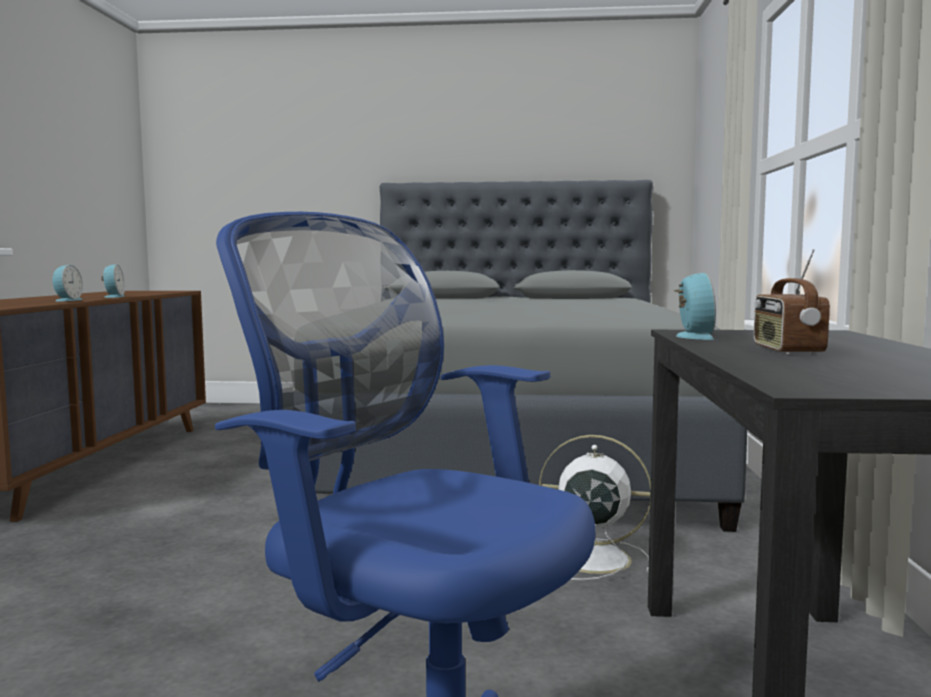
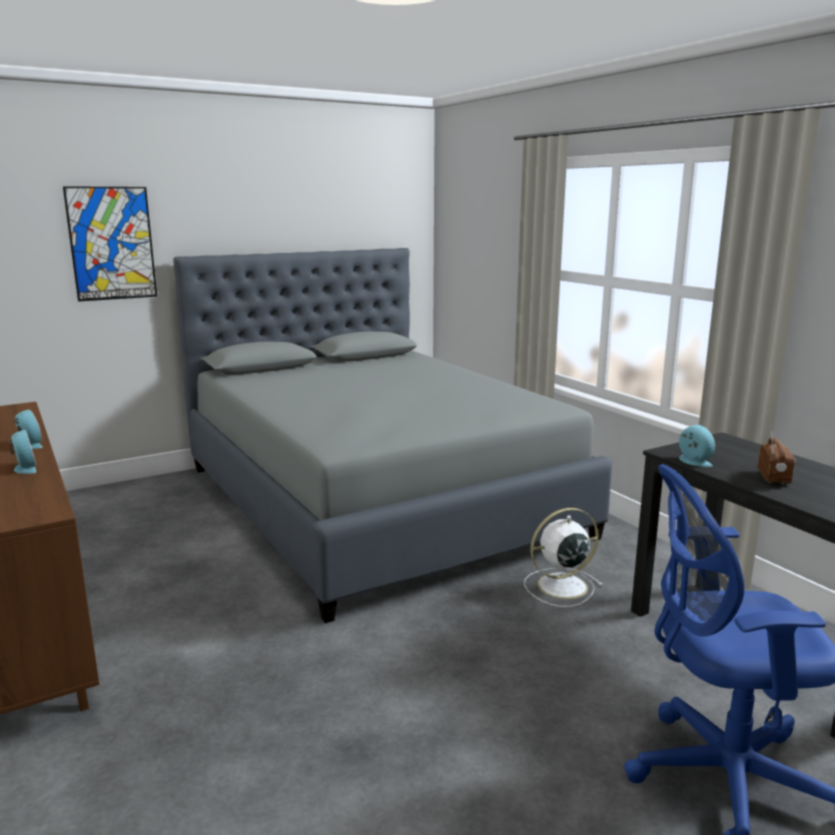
camera: 35 degrees left, 10 degrees up
(329, 171) = (112, 243): none -> picture
(786, 350) = (774, 477): radio -> radio turned 135 degrees counterclockwise

